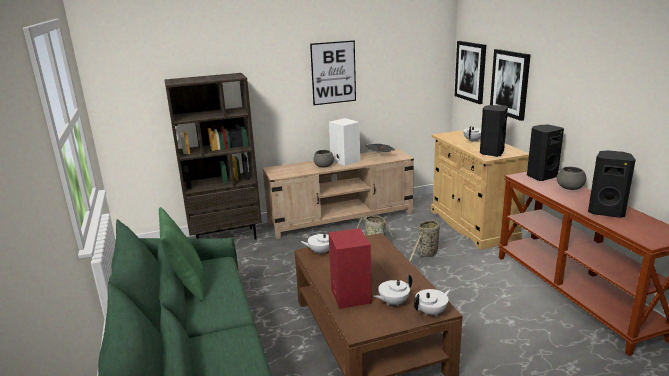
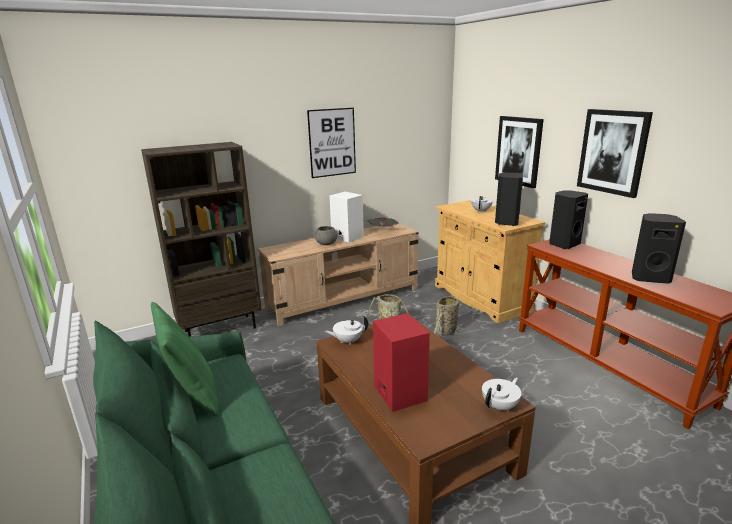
camera: 10 degrees left, 0 degrees up
(393, 302) = (452, 398): white teapot -> none
(470, 71) = (471, 141): picture -> picture (613, 152)
(570, 188) = (598, 255): grey bowl -> none

